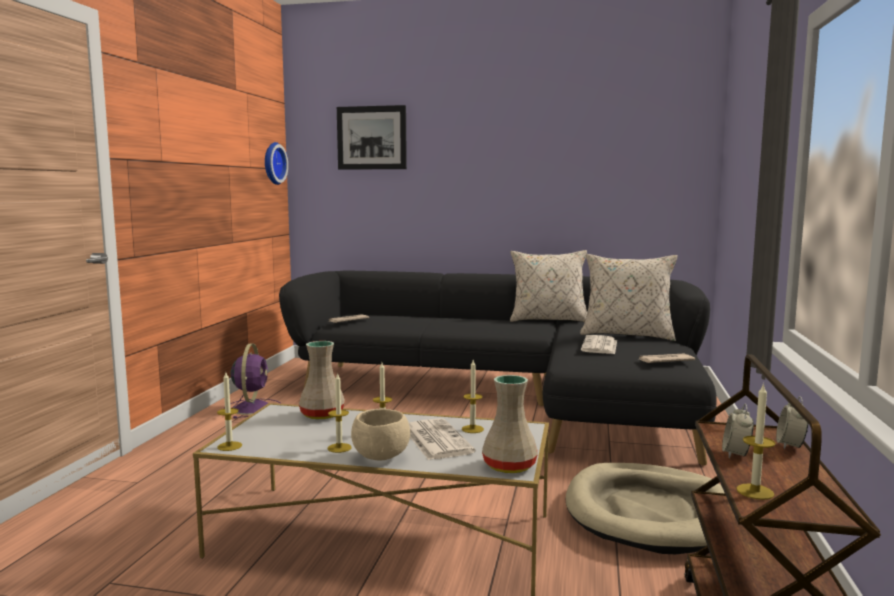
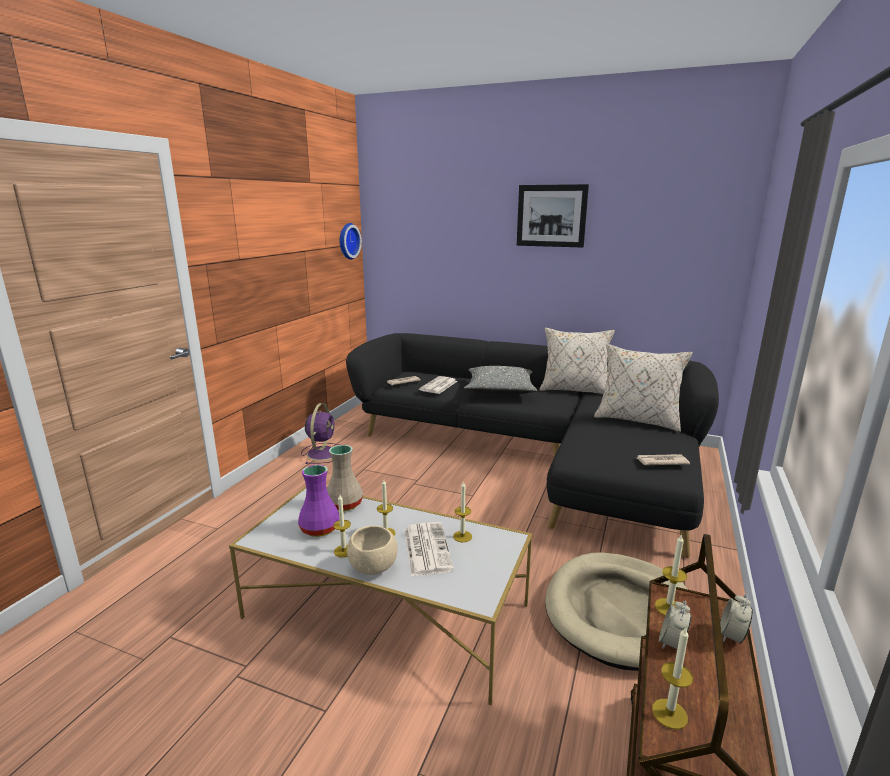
camera: 10 degrees right, 10 degrees up
(229, 446) = (259, 539): candle -> candle (668, 607)
(302, 434) = (321, 529): none -> purple vase
(371, 138) = (431, 218): picture -> picture (551, 216)
(465, 322) = (500, 390): none -> grey pillow
(510, 466) = (478, 594): beige vase -> none
(600, 346) = (606, 435): newspaper -> newspaper (438, 386)

